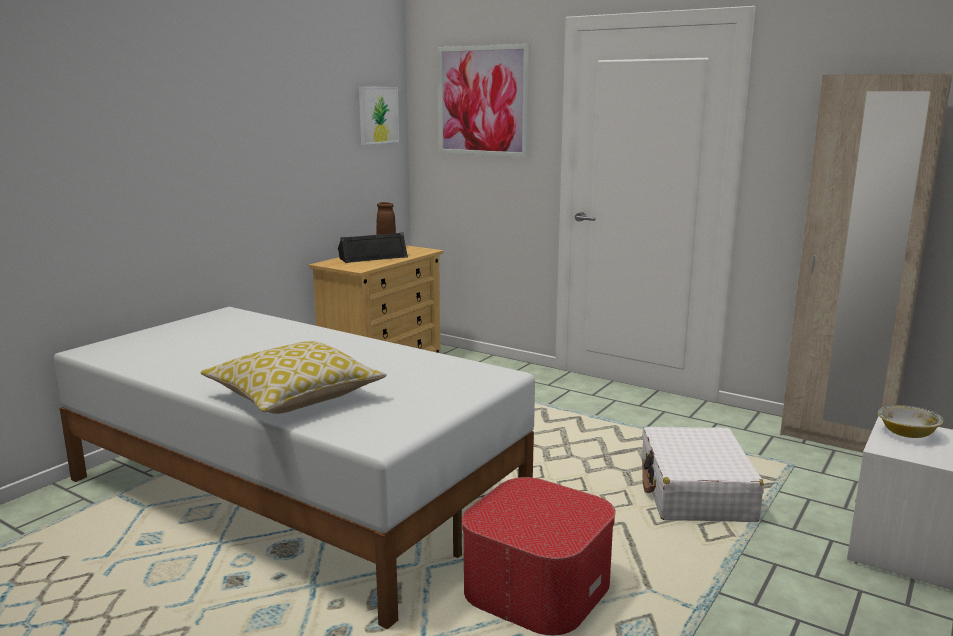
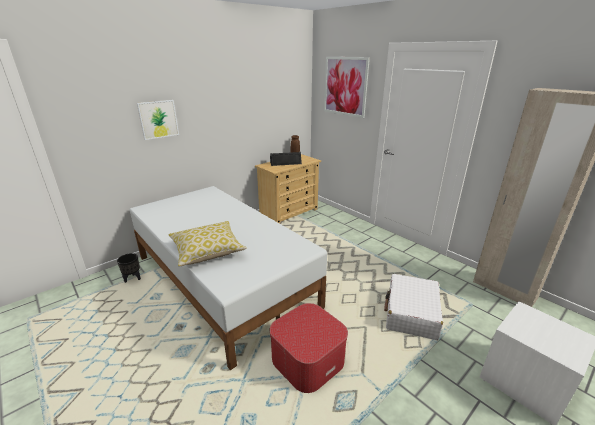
camera: 15 degrees right, 10 degrees up
(72, 517) = (133, 279): none -> black planter
(378, 115) = (294, 91): picture -> picture (158, 119)
(907, 434) = (530, 320): bowl -> none

